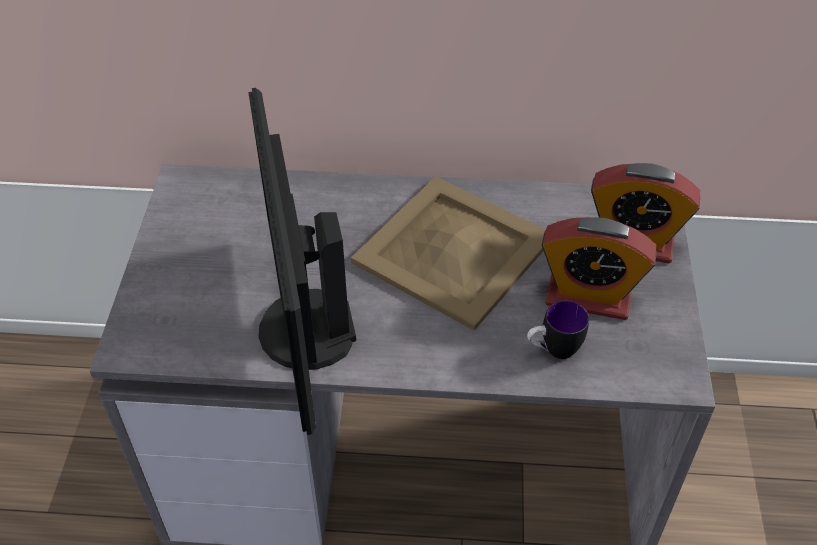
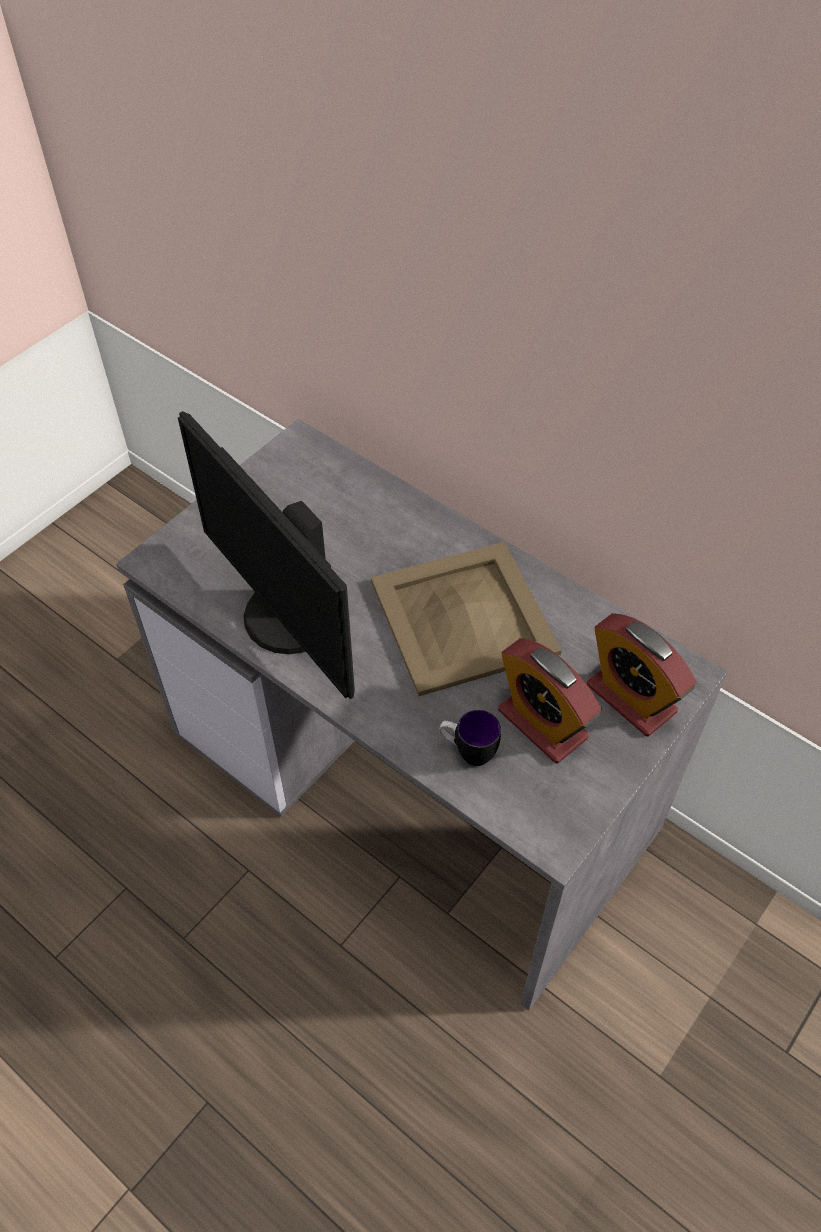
camera: 35 degrees right, 5 degrees up
(303, 330) = (286, 618): monitor -> monitor turned 60 degrees counterclockwise

